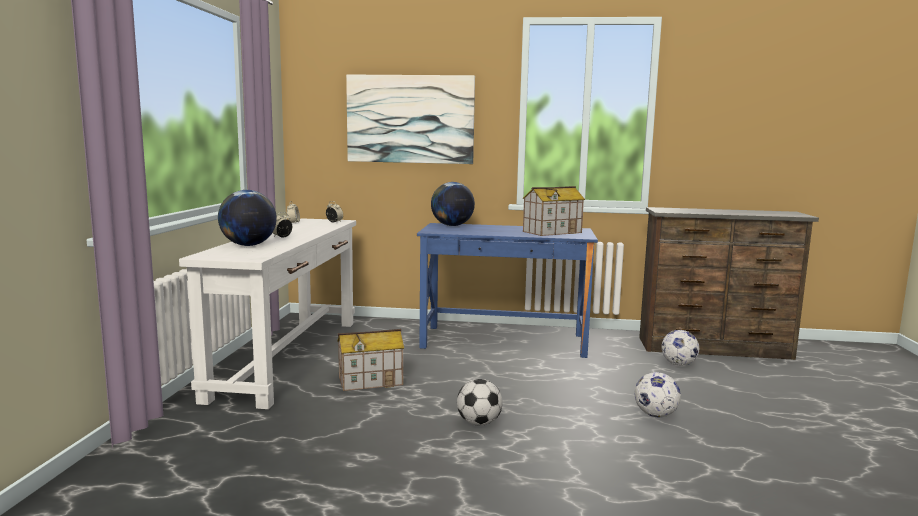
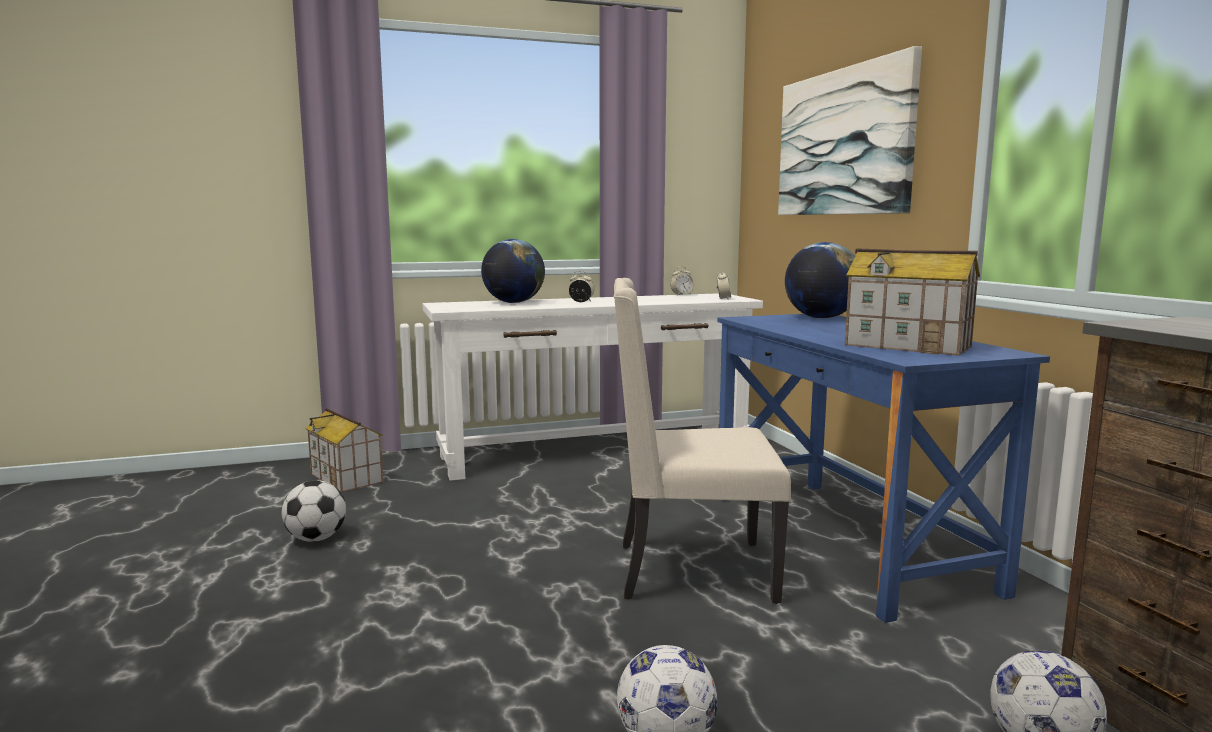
camera: 65 degrees right, 0 degrees up
(371, 381) = (569, 500): toy house -> toy house (347, 478)
(478, 423) = (493, 584): football -> football (316, 539)
(508, 376) = (690, 571): none -> beige chair

